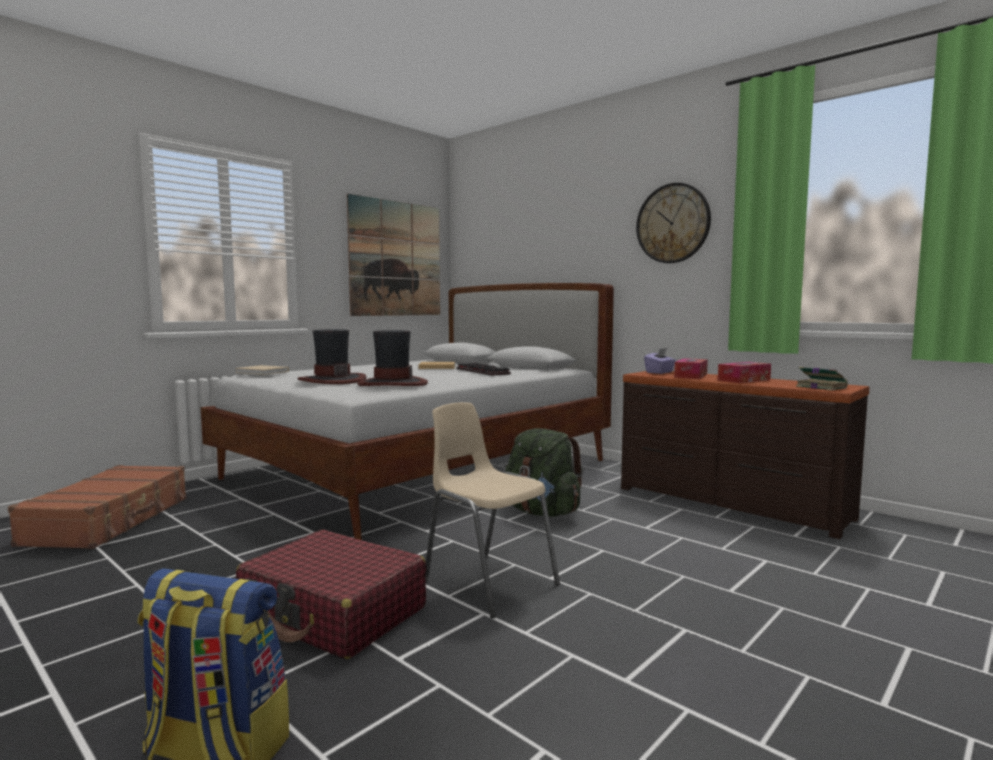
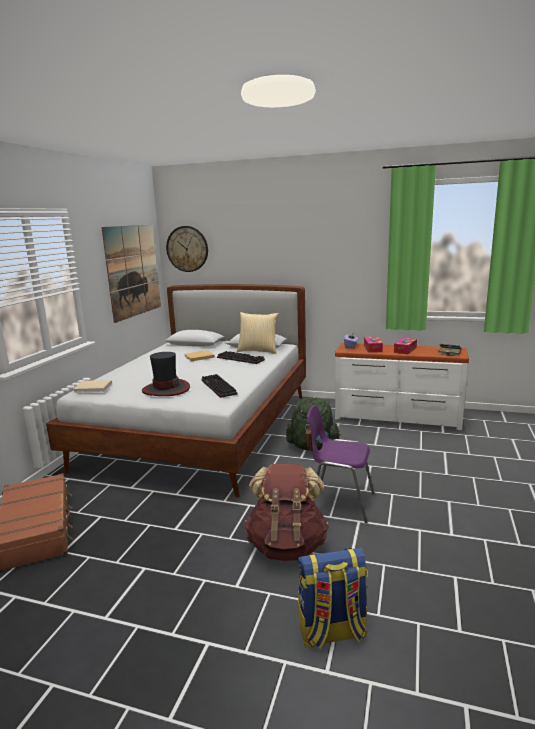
camera: 25 degrees left, 10 degrees up
(334, 612) = (287, 545): red suitcase -> brown backpack
(392, 384) = (217, 387): hat -> keyboard
(488, 582) = (339, 502): beige chair -> purple chair
(523, 369) = (258, 351): none -> pillow
(673, 223) = (345, 249): wall clock -> wall clock (187, 249)
(729, 503) = (397, 417): brown dresser -> white dresser

